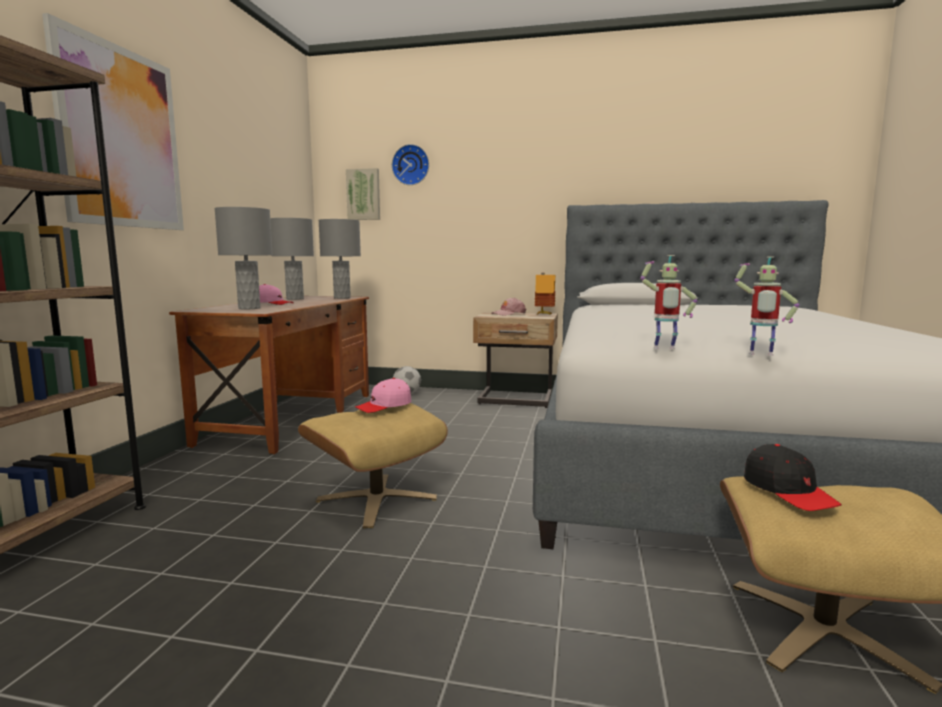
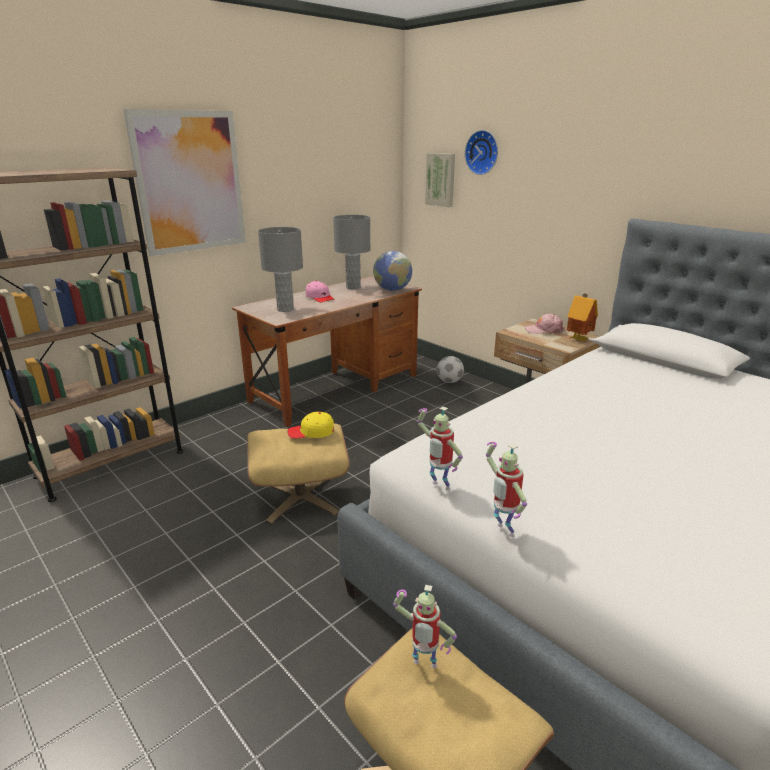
camera: 35 degrees right, 15 degrees up
(342, 298) = (392, 290): grey table lamp -> globe
(384, 406) = (311, 432): pink cap -> yellow cap
(788, 491) = (423, 666): black cap -> toy robot

